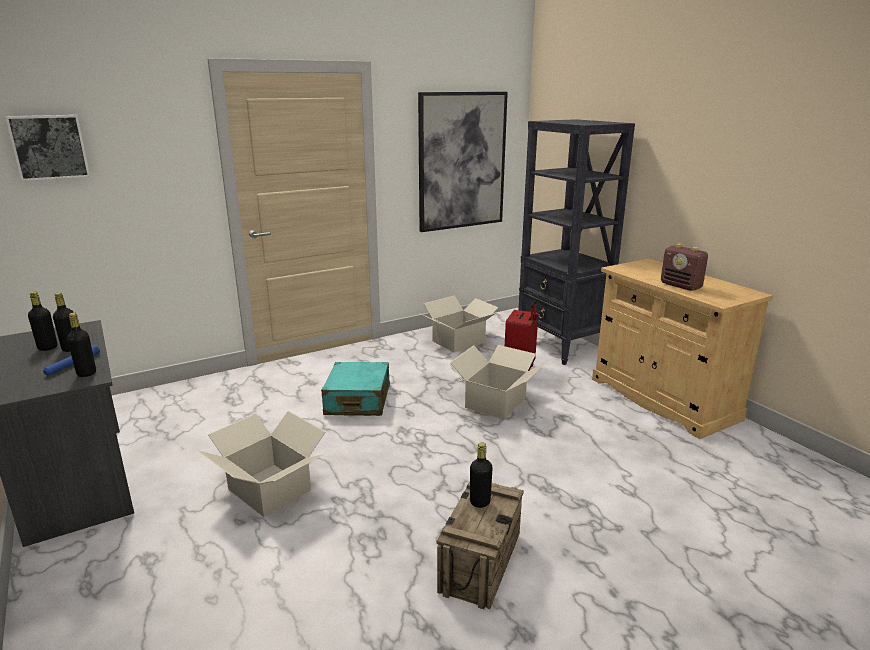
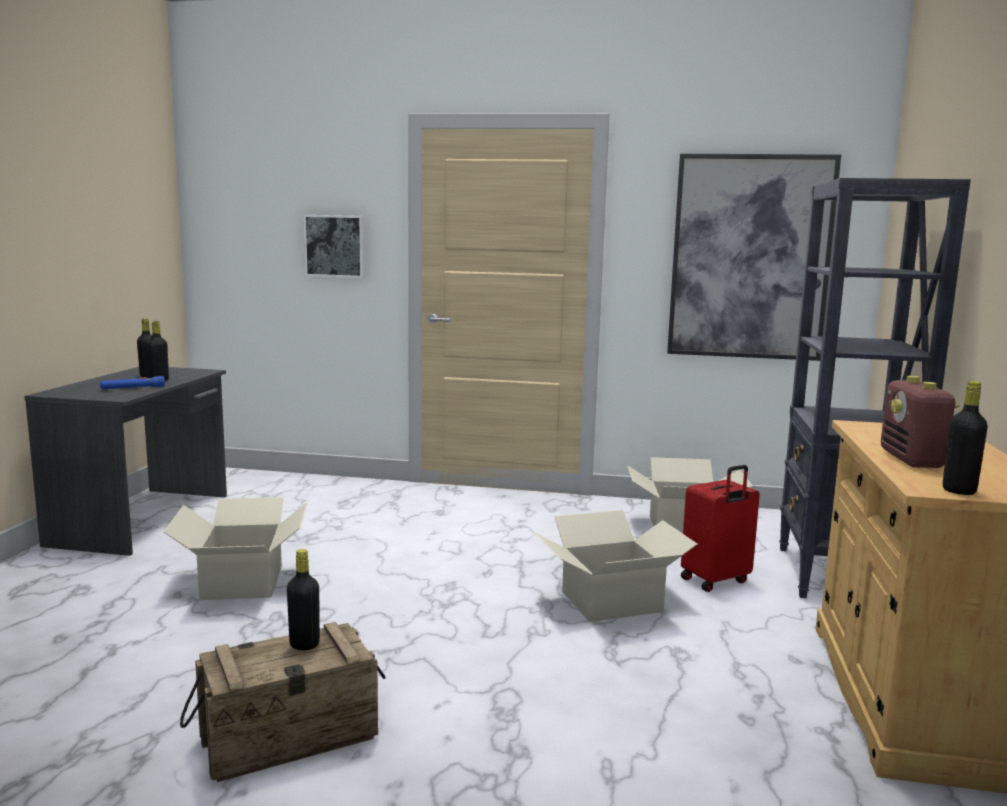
camera: 40 degrees right, 10 degrees down
(49, 147) = (252, 201): picture -> picture (335, 246)
(86, 373) = (125, 394): black bottle -> black bottle (959, 491)
(358, 400) = (455, 543): turquoise suitcase -> none

